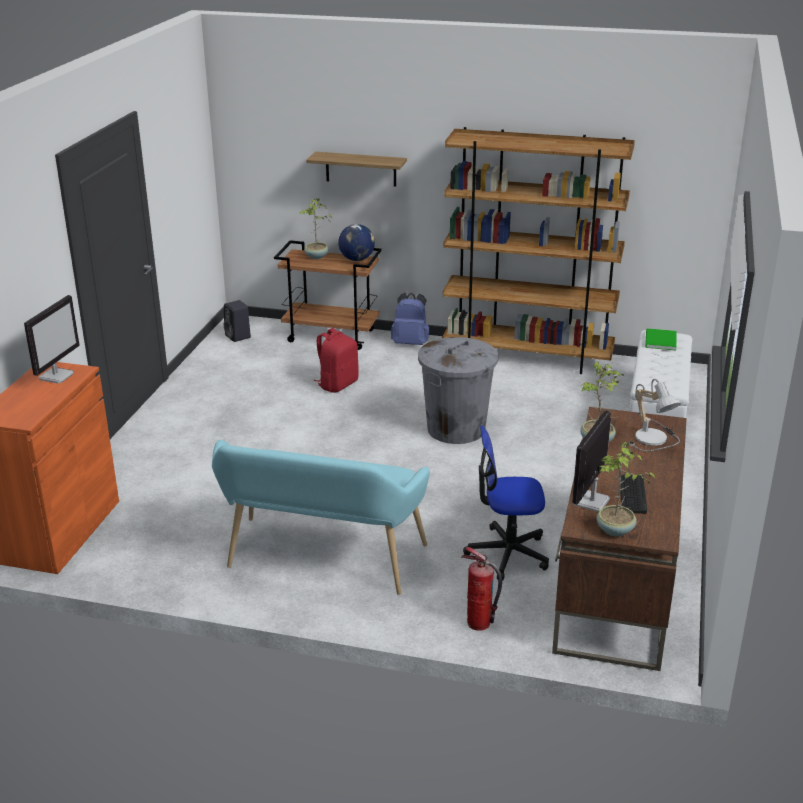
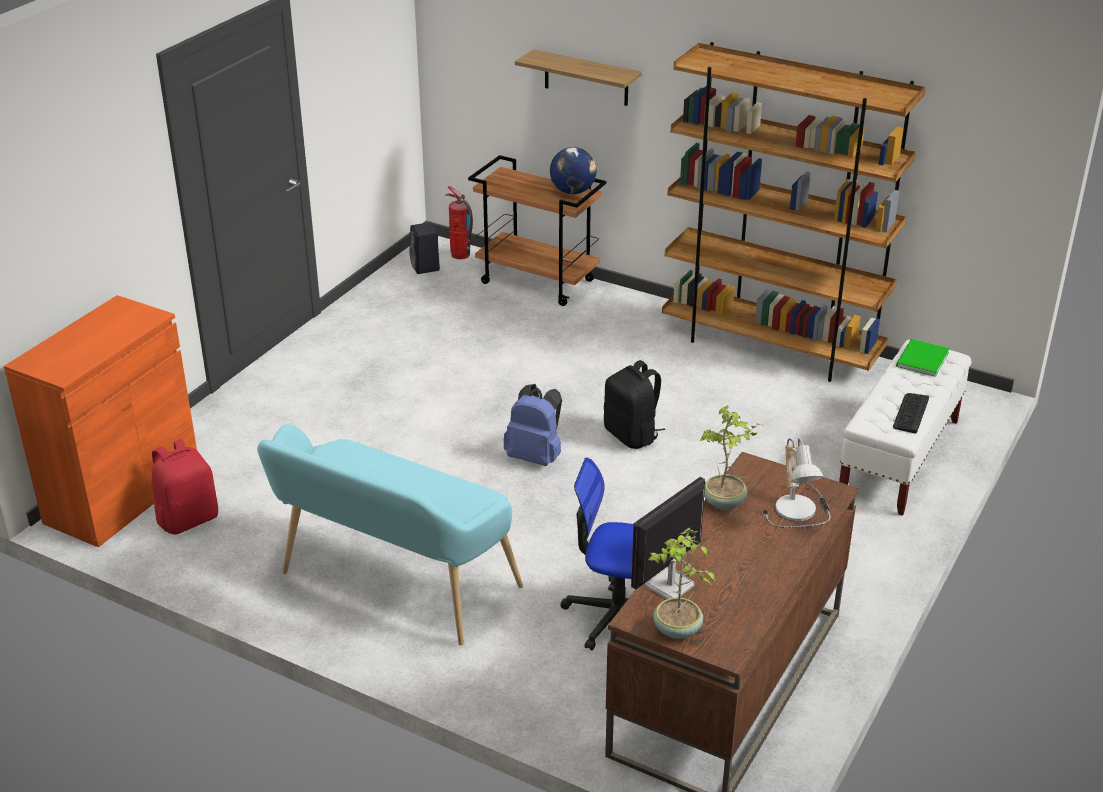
camera: 15 degrees right, 5 degrees up
(56, 376) = (123, 319): monitor -> none
(316, 257) = (525, 182): potted plant -> none
(337, 384) = (515, 351): red backpack -> red backpack (188, 519)
(411, 343) = (631, 305): blue backpack -> blue backpack (536, 456)
(456, 429) = (632, 435): grey trash can -> black backpack
(479, 623) = (537, 700): fire extinguisher -> fire extinguisher (460, 255)
(632, 494) = (726, 584): keyboard -> keyboard (910, 413)

